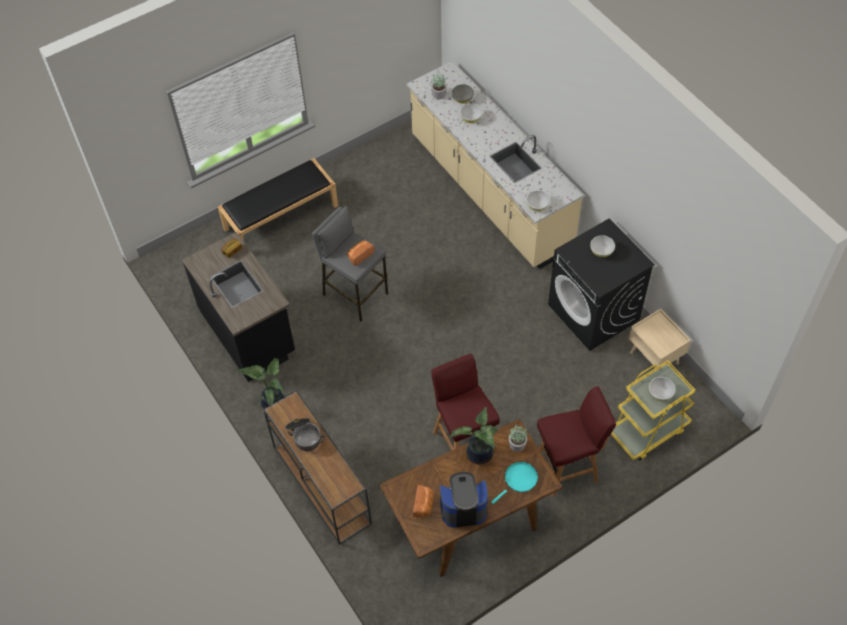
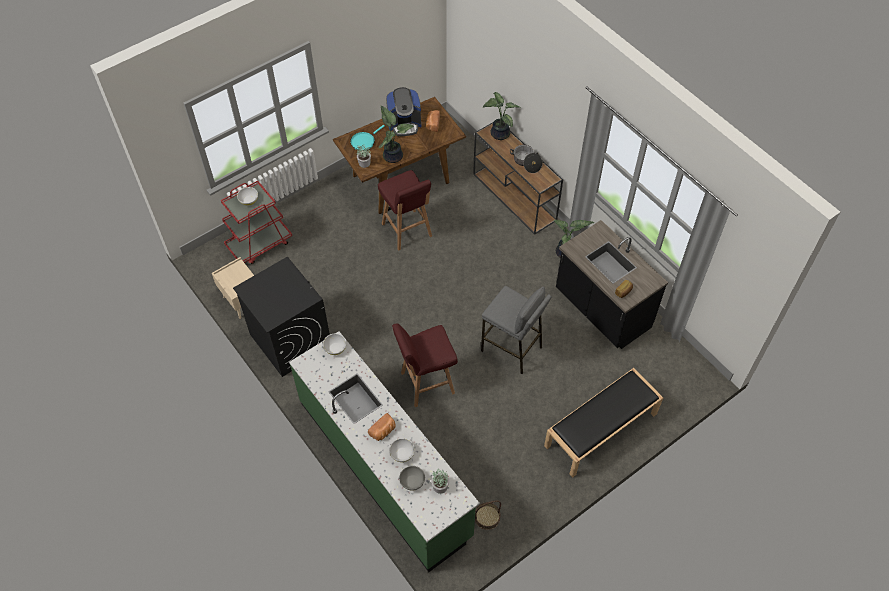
camera: 175 degrees right, 0 degrees up
(334, 484) = (498, 133): none -> potted plant
(360, 255) = (505, 305): bread -> bread (383, 431)
(398, 153) = (487, 517): none -> basket
(489, 193) = (385, 468): beige counter -> green counter
(568, 468) = (326, 215): red stool -> red stool (426, 383)
(601, 251) = (279, 298): white bowl -> none
(647, 430) = (259, 243): yellow cart -> red cart

